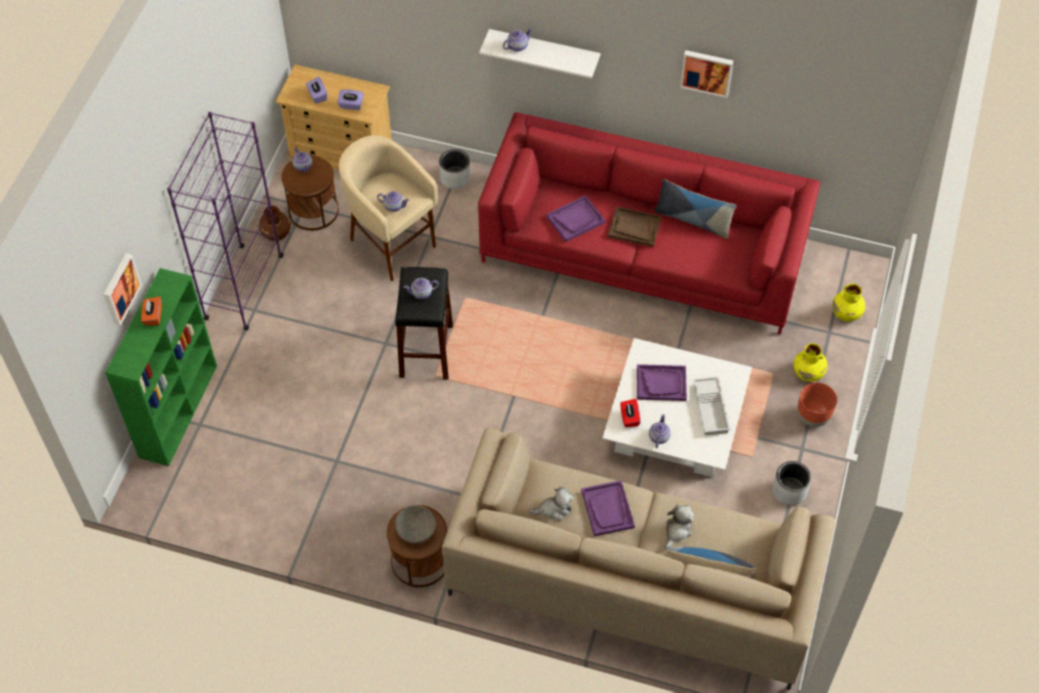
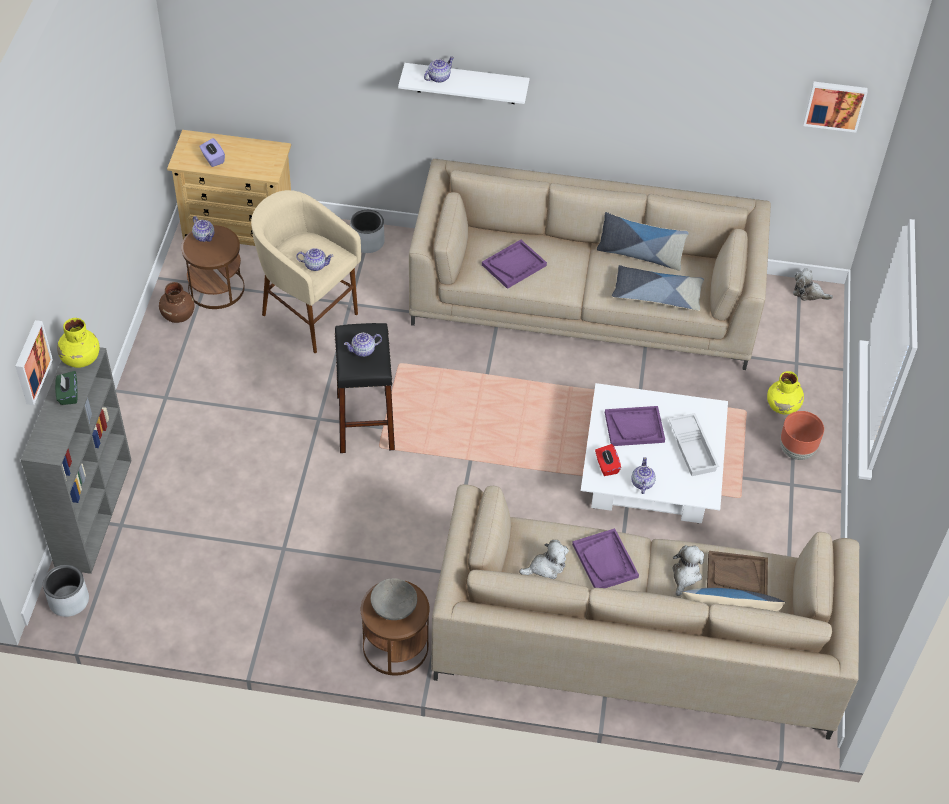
camera: 10 degrees left, 5 degrees down
(153, 316) = (68, 394): orange tissue box -> green tissue box
(178, 409) = (94, 511): green bookcase -> grey bookcase
(243, 288) = (150, 375): purple bookcase -> none
(351, 105) = (252, 166): purple tissue box -> none
(634, 228) = (578, 268): brown tray -> brown tray (736, 576)
(643, 252) = (584, 300): red sofa -> beige sofa
(701, 260) = (656, 294): none -> pillow
(707, 72) = (647, 87): picture -> picture (835, 105)
(789, 491) = (786, 529): grey planter -> grey planter (68, 600)
(846, 313) = (810, 343): yellow vase -> yellow vase (81, 359)
(854, 264) = (808, 293): none -> plush toy

